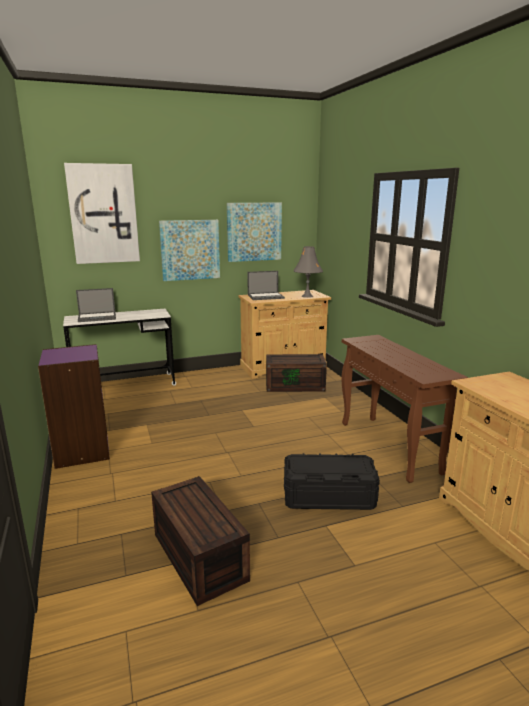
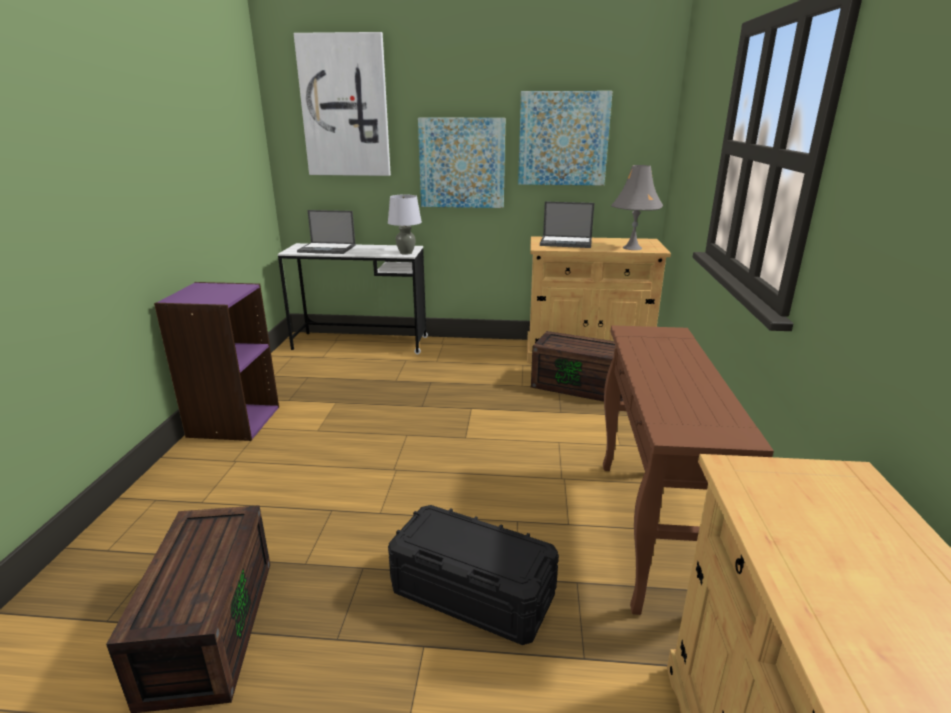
camera: 25 degrees right, 5 degrees up
(161, 314) = (406, 253): none -> grey table lamp

